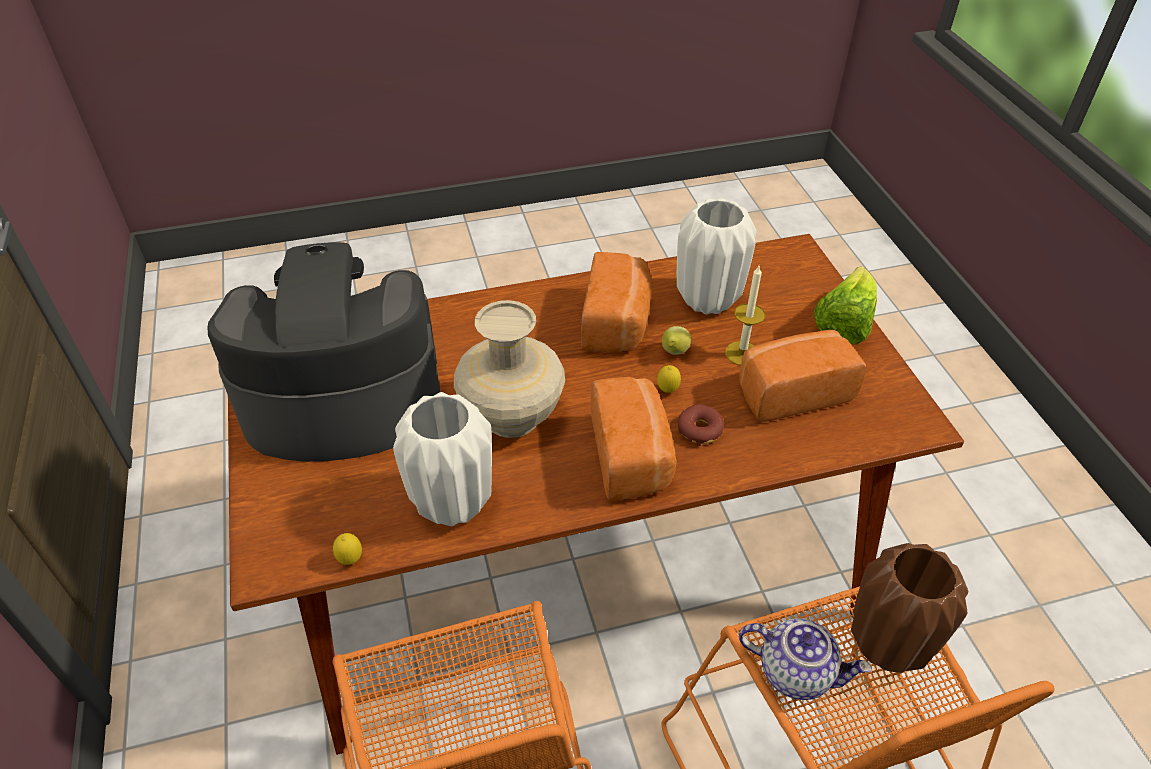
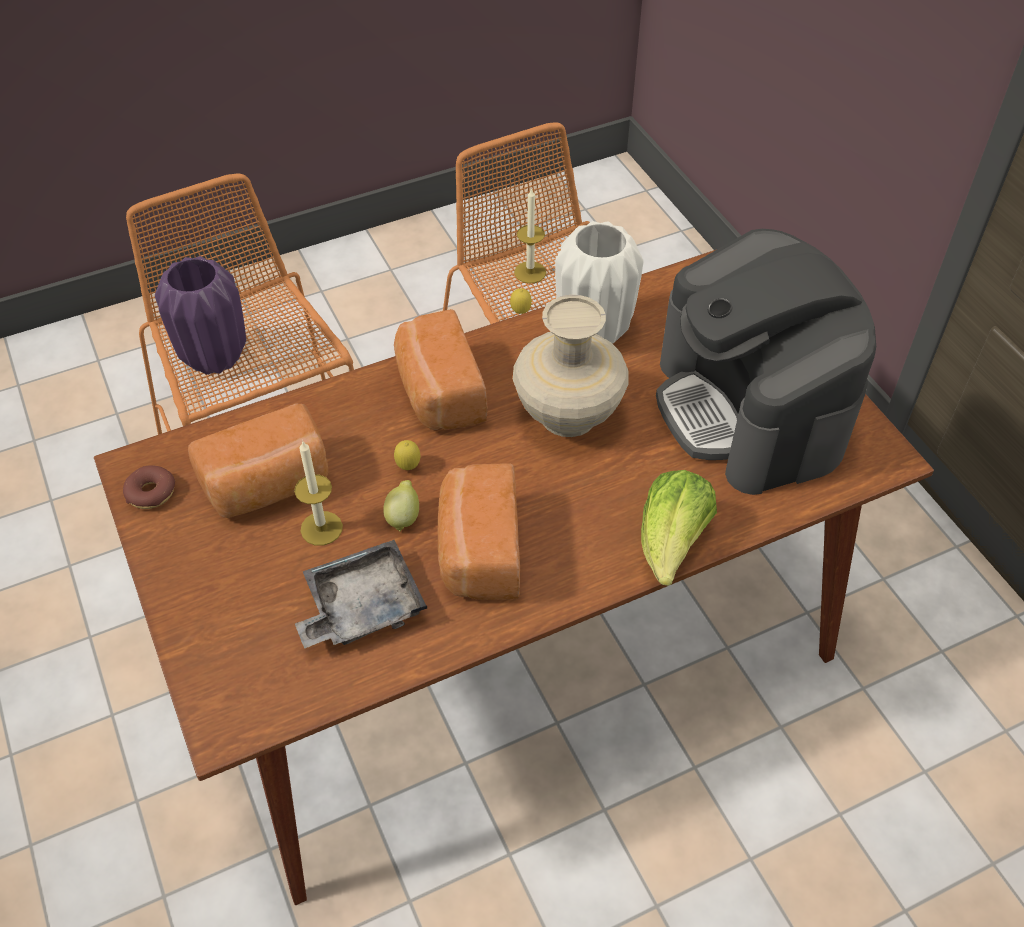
camera: 170 degrees right, 5 degrees up
(342, 399) = (750, 409): coffee machine -> coffee machine turned 90 degrees clockwise
(351, 560) = (658, 281): lemon -> lemon (520, 312)
(478, 726) = (530, 272): none -> candle
(700, 429) = (372, 428): donut -> donut (151, 493)
(708, 300) = (361, 607): white vase -> grey tray
(796, 671) = (293, 330): teapot -> none
(843, 325) = (186, 591): lettuce -> lettuce (671, 544)
(886, 644) = (215, 358): brown vase -> purple vase

